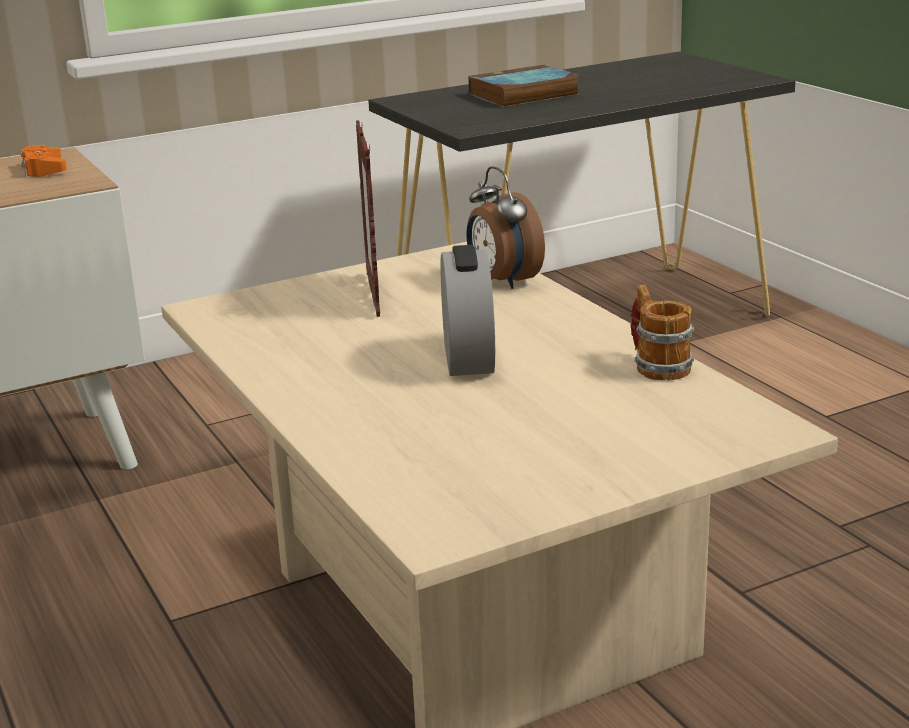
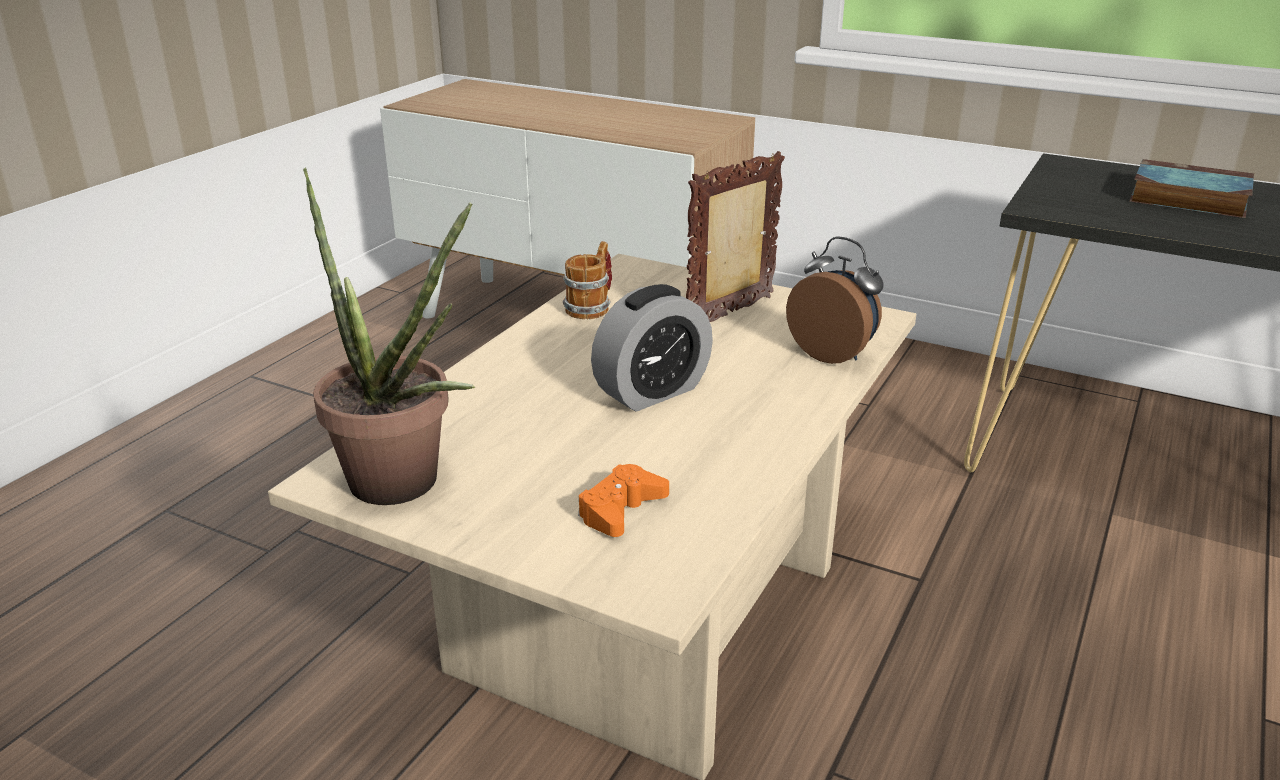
camera: 55 degrees right, 5 degrees up
(44, 169) = (695, 126): orange game controller -> orange game controller (621, 510)
(501, 499) = (406, 488): none -> potted plant
(502, 281) = (833, 354): alarm clock -> alarm clock turned 105 degrees clockwise
(656, 365) = (738, 484): mug -> mug (592, 307)

